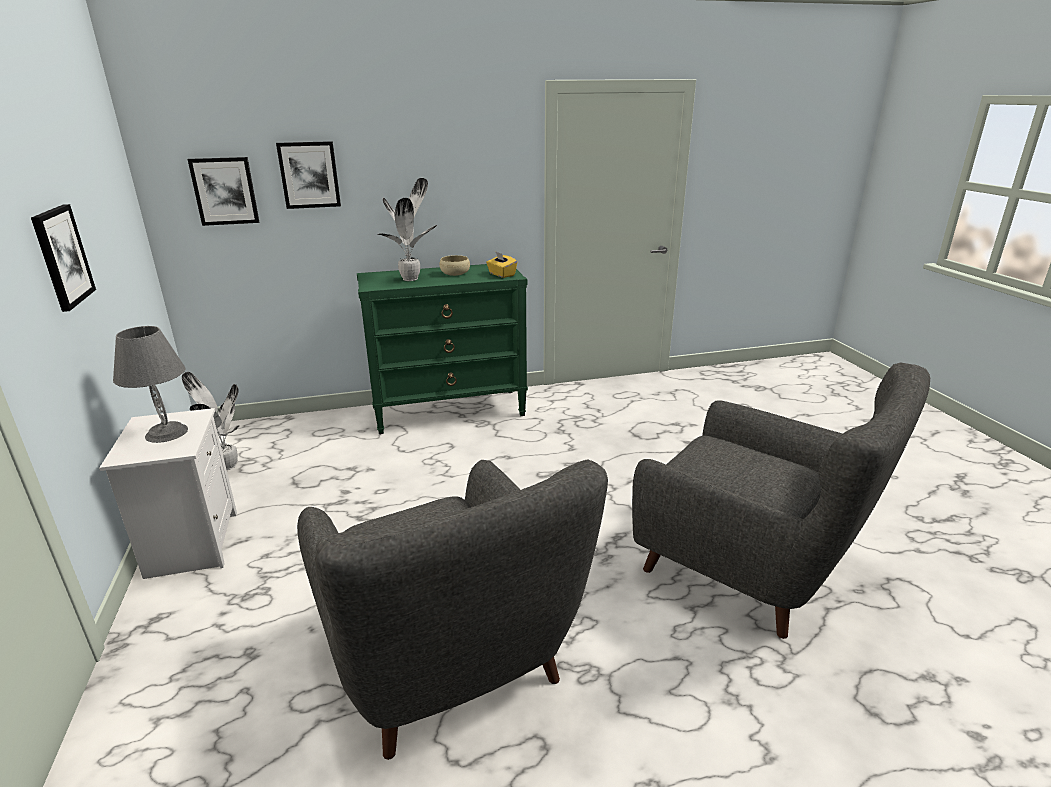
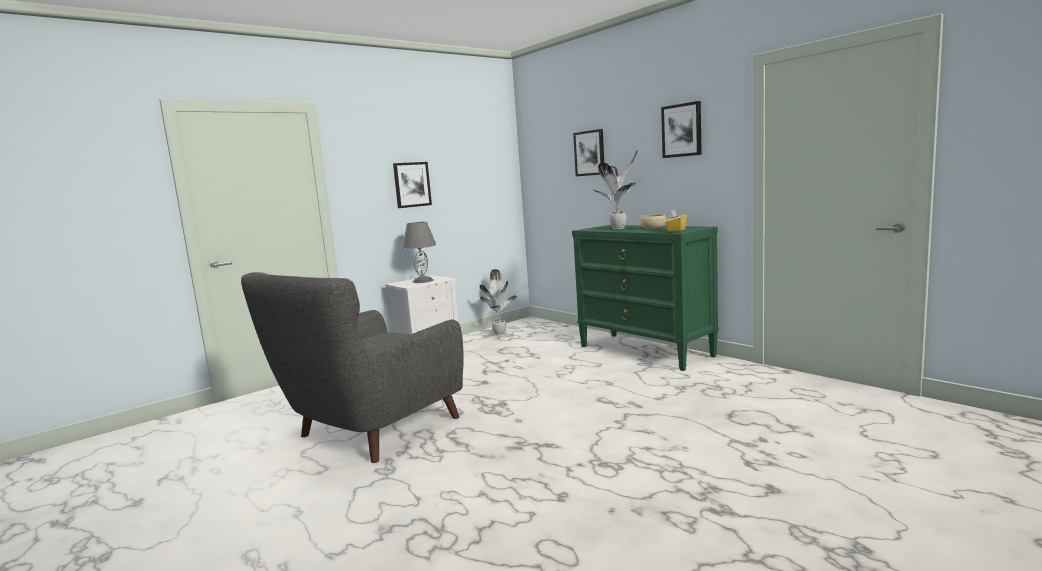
camera: 65 degrees right, 15 degrees down
(225, 191) = (551, 165): picture -> picture (682, 130)
(753, 570) = (564, 514): grey armchair -> none

